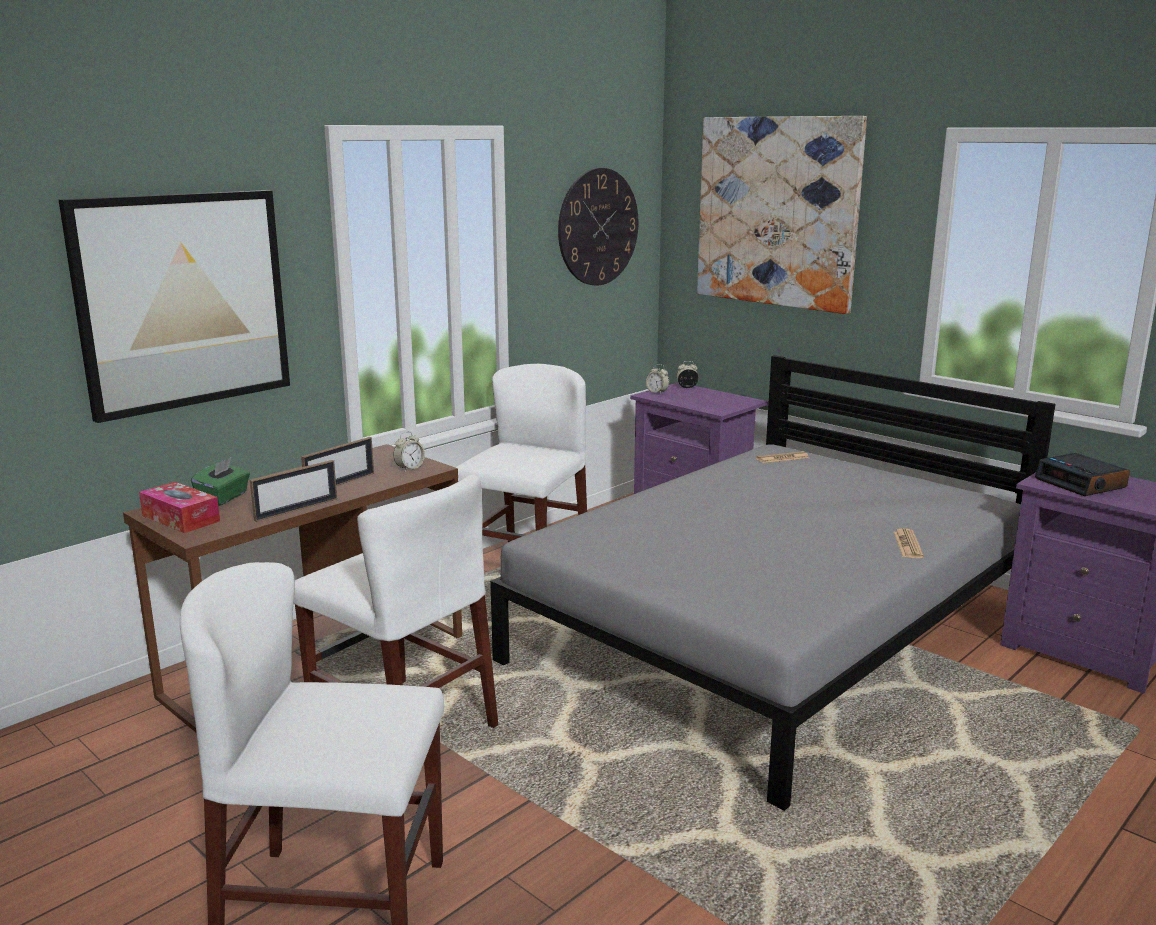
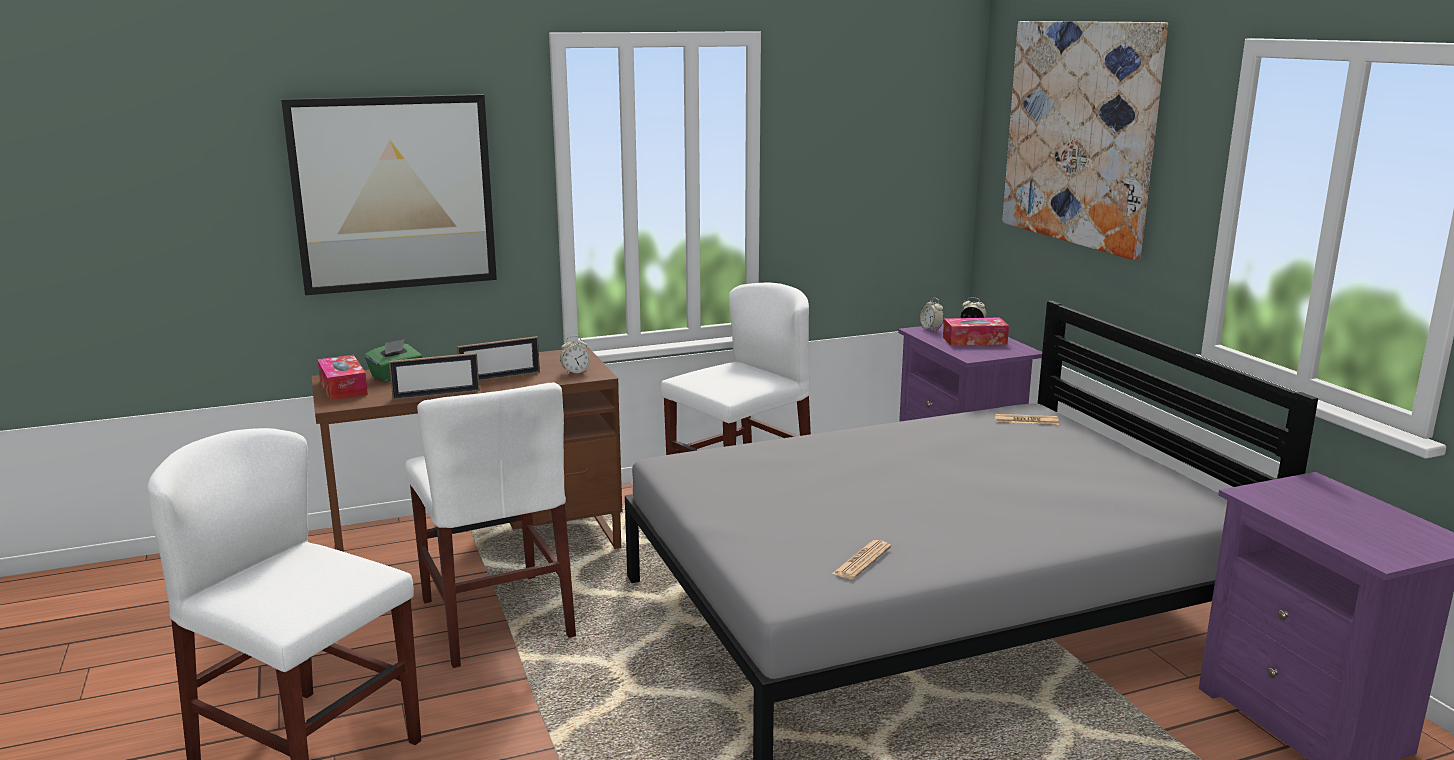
camera: 25 degrees right, 0 degrees up
(598, 227) = (887, 141): wall clock -> none
(703, 397) = (974, 340): none -> tissue box
(907, 544) = (1048, 538): newspaper -> newspaper (862, 561)
(1081, 483) = (1309, 504): alarm clock -> none

